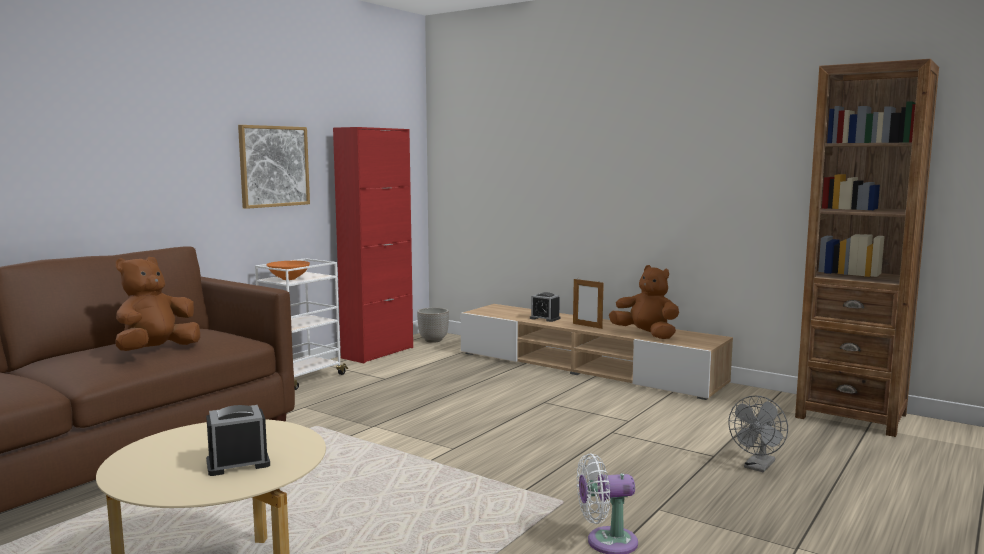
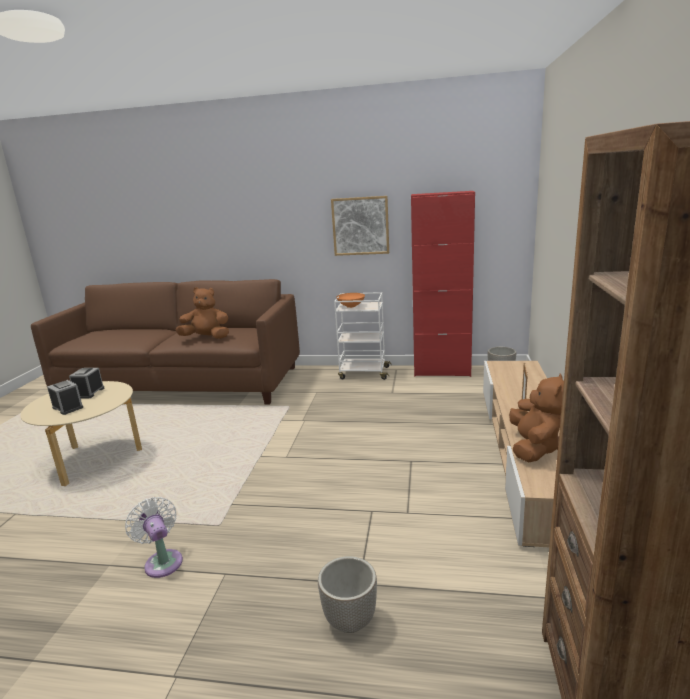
camera: 65 degrees right, 10 degrees up
(545, 318) = (519, 391): alarm clock -> alarm clock (89, 393)
(758, 467) = (350, 621): grey fan -> planter

